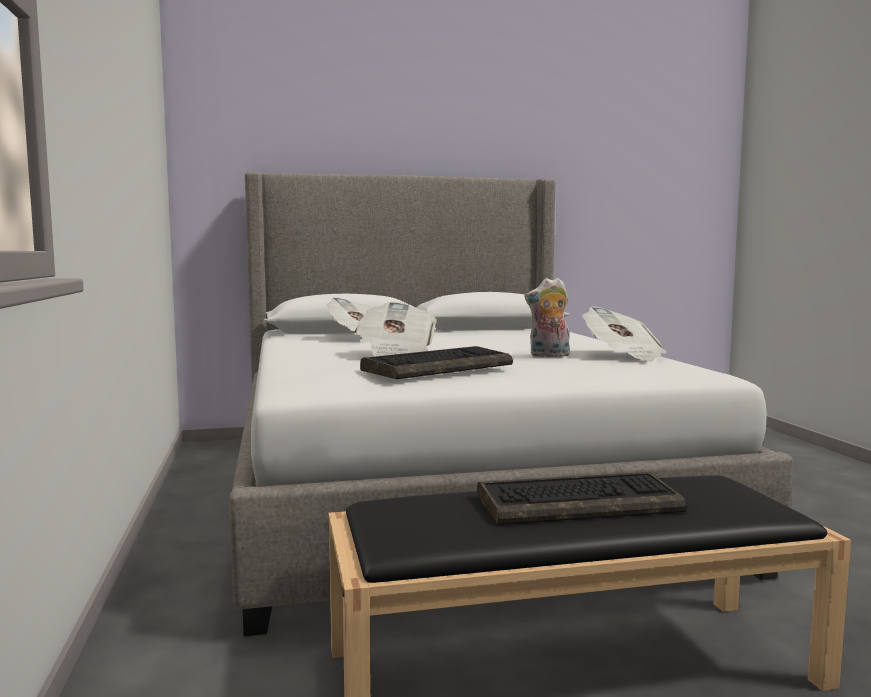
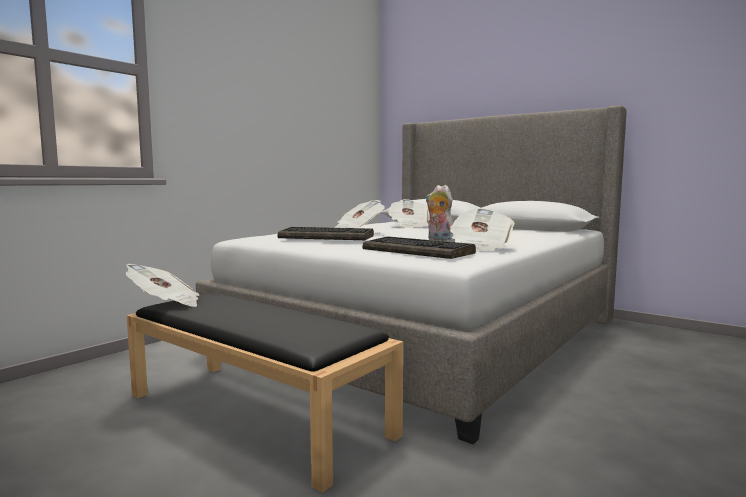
camera: 50 degrees right, 0 degrees up
(403, 539) = (166, 304): none -> newspaper
(579, 503) = (257, 314): keyboard -> keyboard (418, 251)

